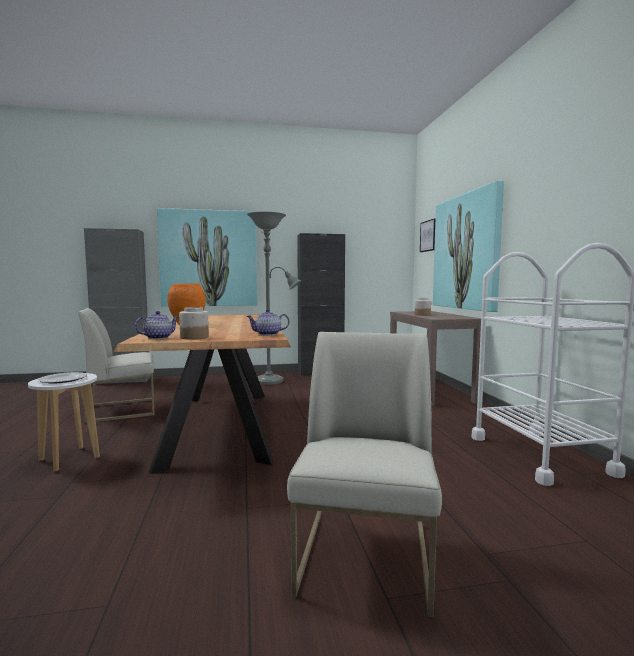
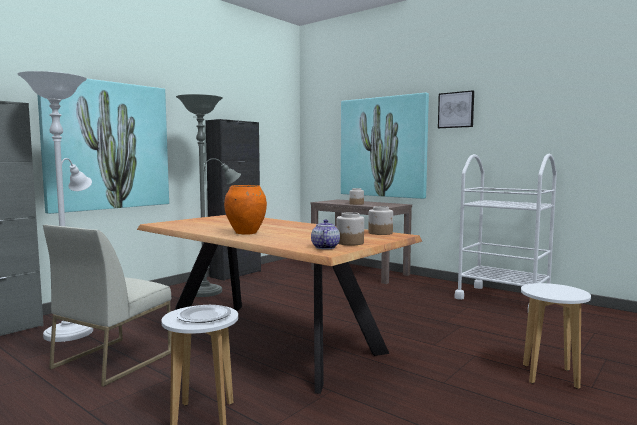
camera: 40 degrees left, 0 degrees up
(148, 388) = (71, 331): none -> white floor lamp
(268, 334) = (380, 233): teapot -> jar
(366, 557) = (549, 376): white chair -> white stool
(429, 236) = (326, 128): picture -> picture (456, 110)

